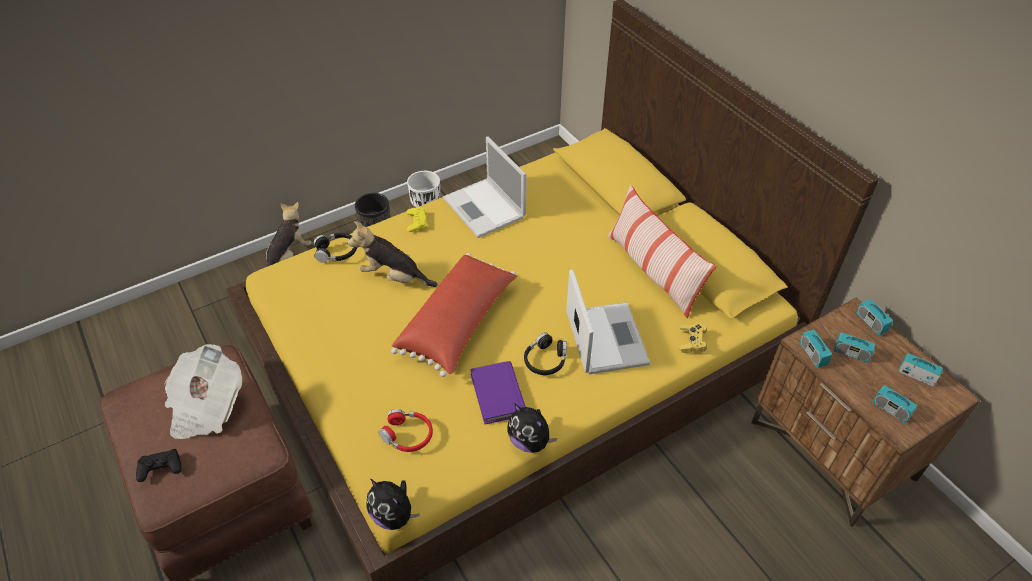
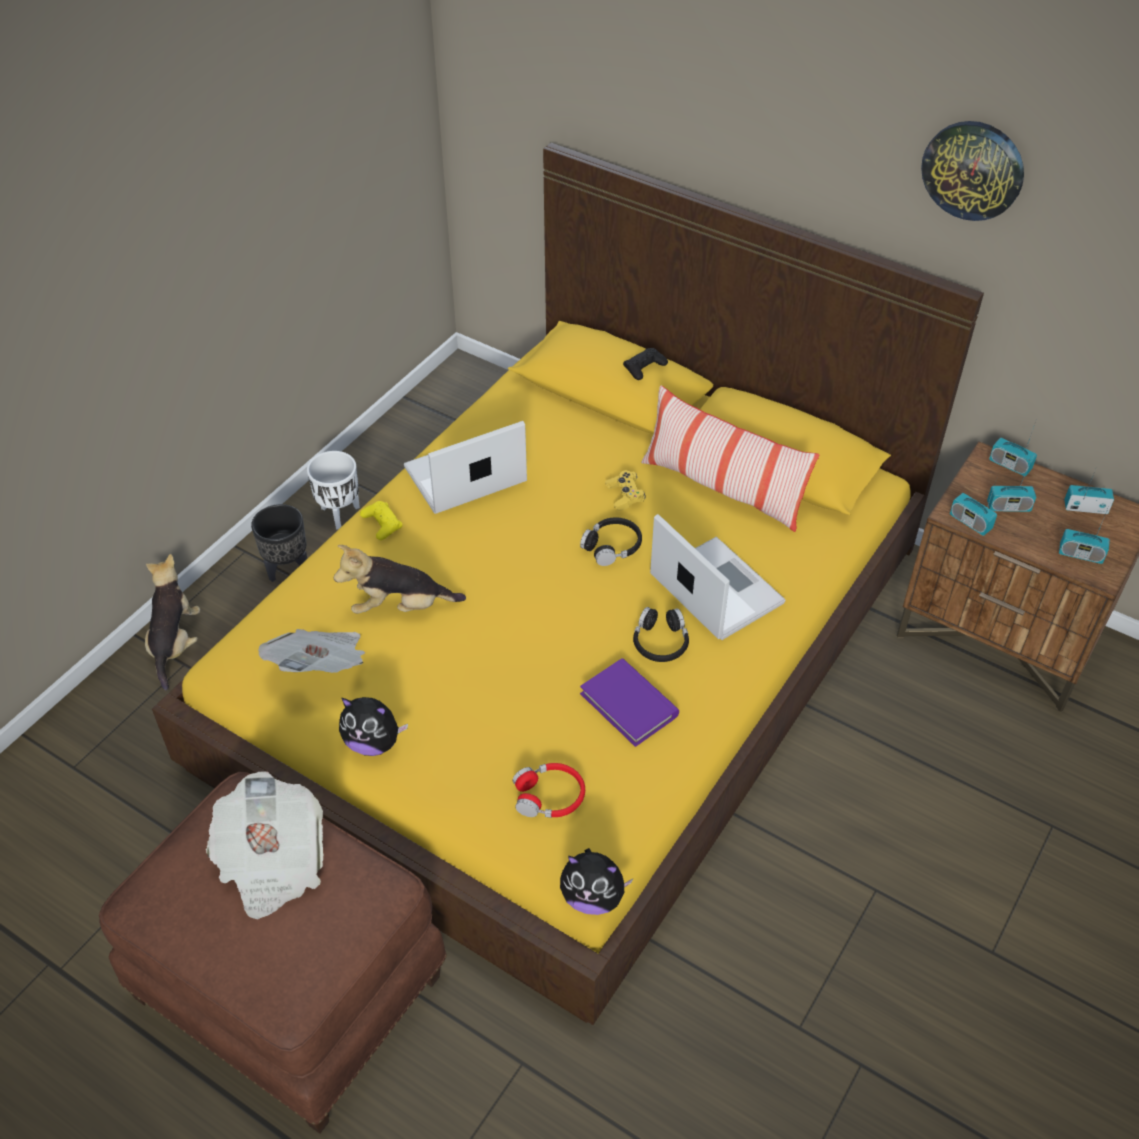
camera: 25 degrees left, 0 degrees up
(160, 467) = (263, 962): black game controller -> black game controller (644, 367)
(322, 297) = (321, 667): none -> newspaper
(337, 252) = (298, 601): black headphones -> black headphones (612, 546)
(459, 323) = (524, 636): red pillow -> none
(485, 208) = (463, 476): laptop -> laptop turned 120 degrees clockwise
(530, 441) = (701, 745): plush toy -> plush toy (373, 742)
(692, 342) = (816, 559): yellow game controller -> yellow game controller (625, 496)
(890, 74) = (973, 170): none -> wall clock

